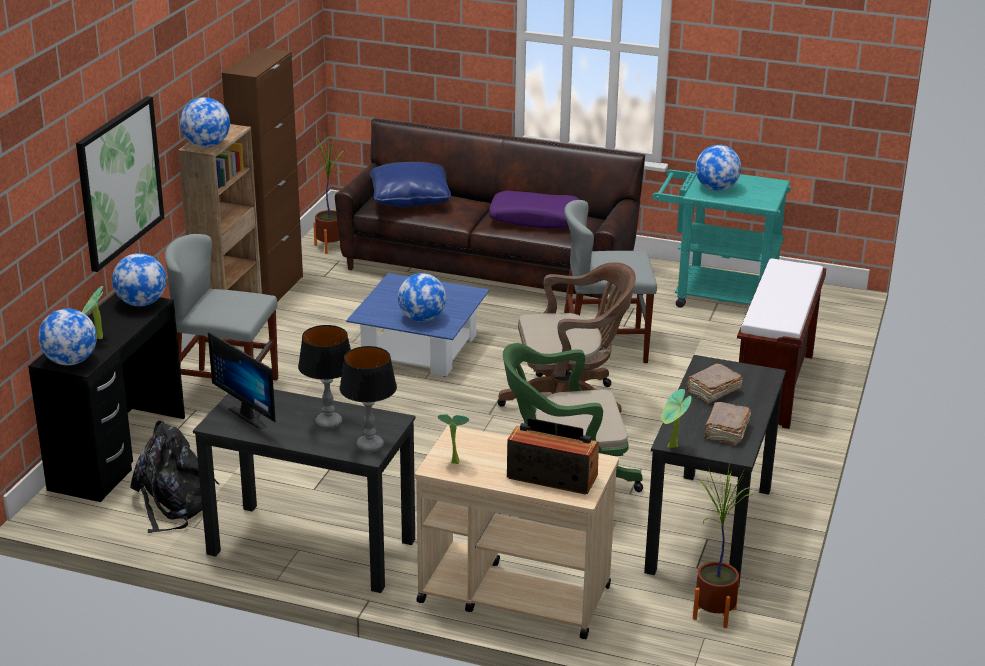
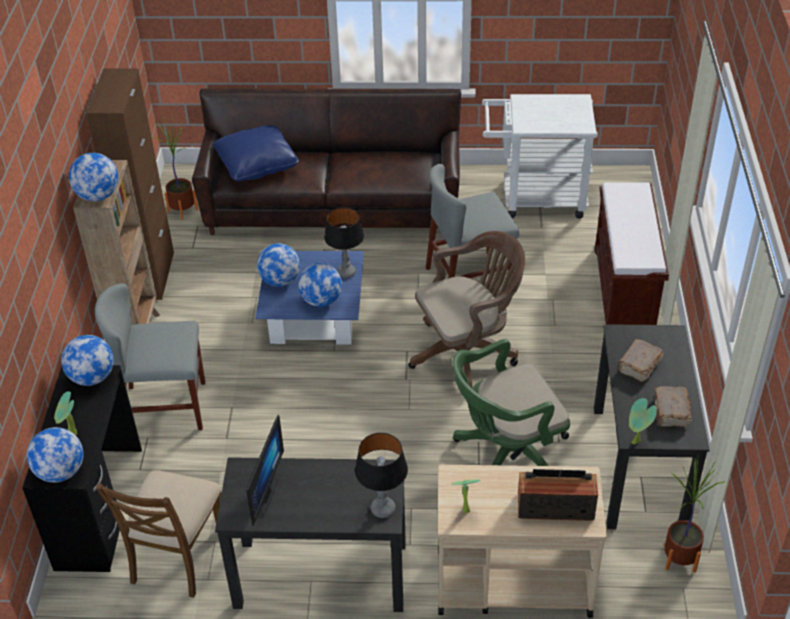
camera: 15 degrees left, 15 degrees up
(119, 182) = (42, 271): picture -> none
(174, 503) = (177, 556): black backpack -> brown chair
(252, 415) = (261, 497): monitor -> monitor turned 105 degrees counterclockwise
(328, 423) = (333, 489): table lamp -> table lamp (346, 272)
(536, 219) = (378, 167): purple pillow -> none
(715, 296) = (535, 198): turquoise cart -> white cart
(716, 188) = (535, 117): globe -> globe (280, 281)

